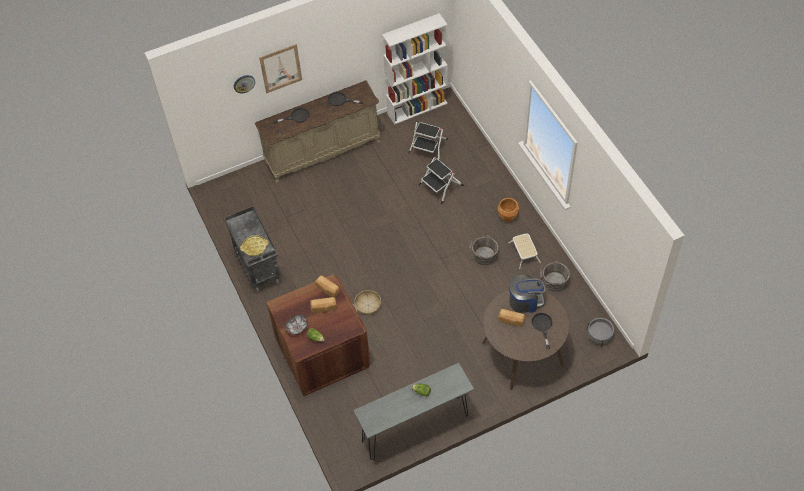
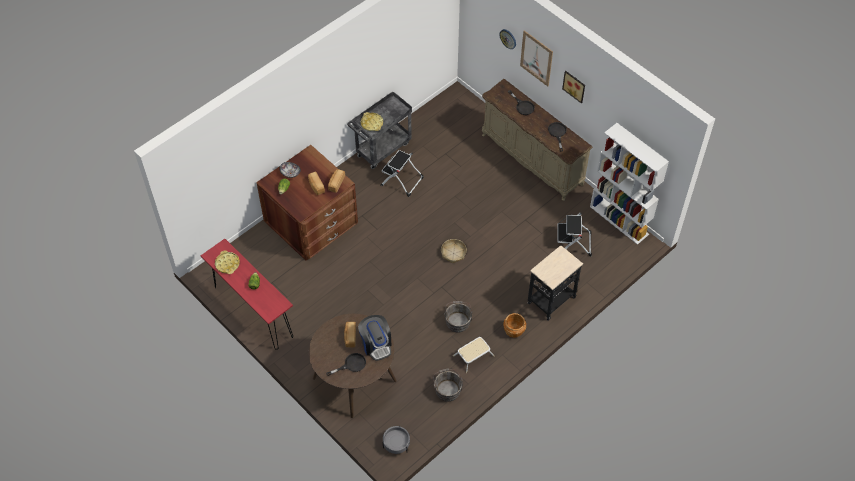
camera: 70 degrees right, 0 degrees up
(328, 49) = (574, 86): none -> picture
(368, 305) = (370, 242): basket -> basket (453, 253)
(388, 413) = (227, 264): none -> yellow tray
(415, 428) = (253, 312): grey console table -> red console table
(441, 186) = (529, 265): step ladder -> step ladder (401, 179)
(485, 180) = (551, 301): none -> cart

